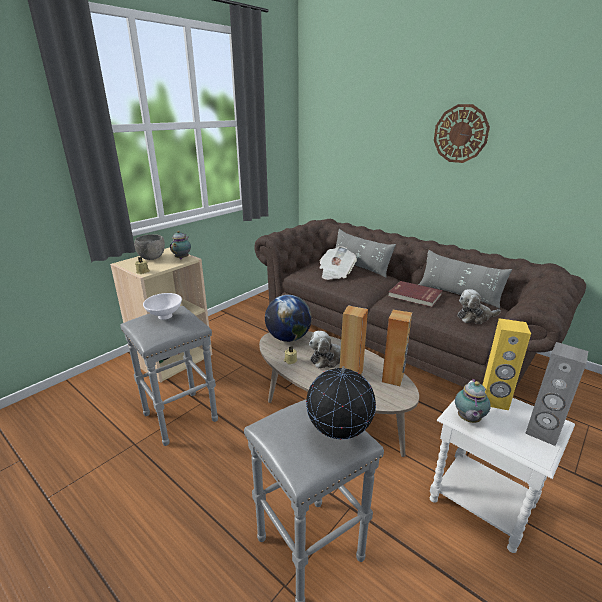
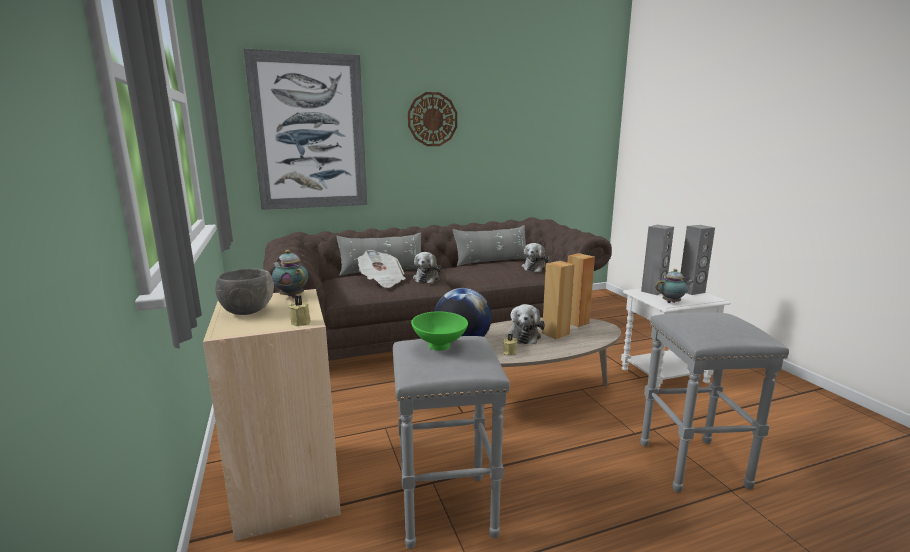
camera: 60 degrees left, 10 degrees down
(166, 316) = (441, 346): white bowl -> green bowl
(338, 436) = (727, 315): globe -> none
(355, 142) = (310, 132): none -> picture
(367, 284) = (427, 278): none -> plush toy
(414, 296) = (478, 271): red book -> none
(468, 420) = (672, 302): teapot -> teapot turned 60 degrees counterclockwise
(494, 401) = (653, 291): yellow speaker -> grey speaker

